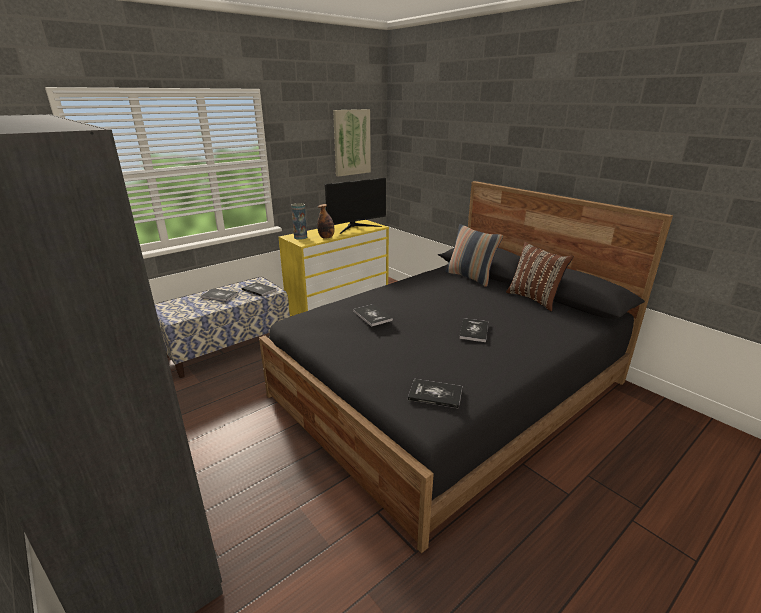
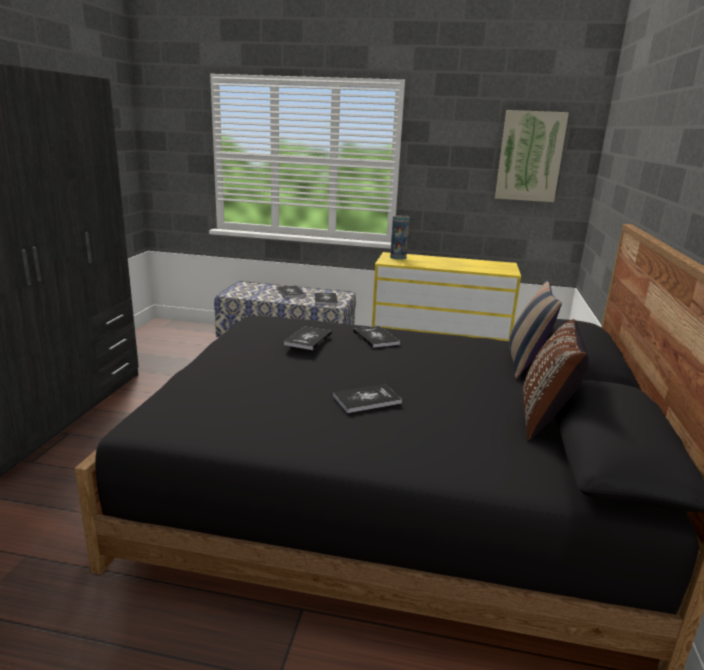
camera: 50 degrees right, 5 degrees down
(326, 237) = (421, 264): bottle -> none
(356, 227) = (479, 266): monitor -> none
(435, 394) = (187, 413): book -> book (375, 338)

